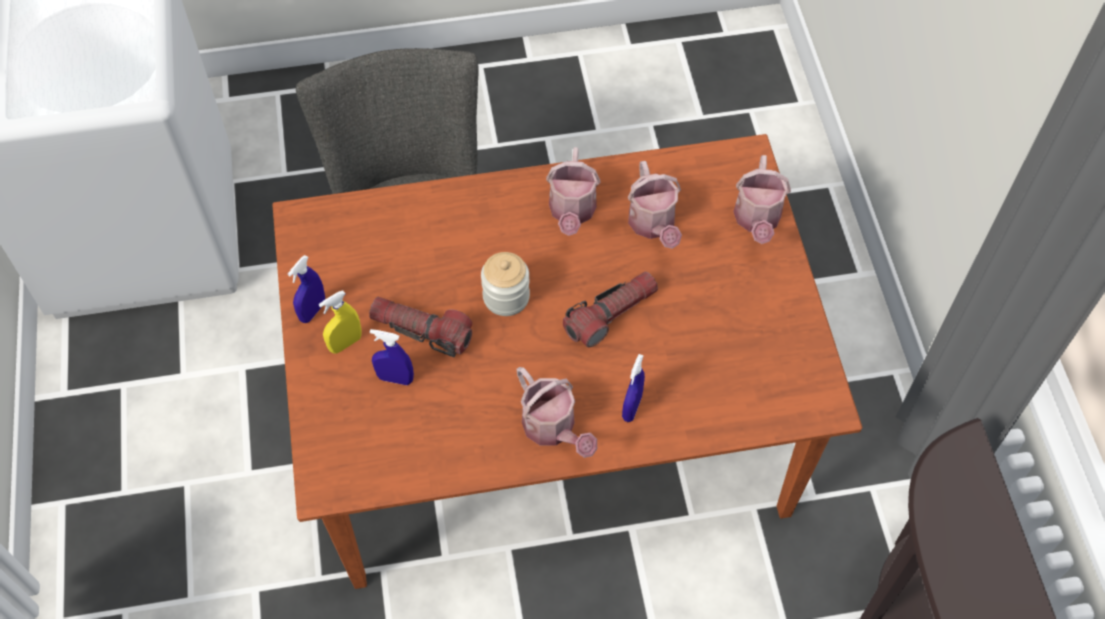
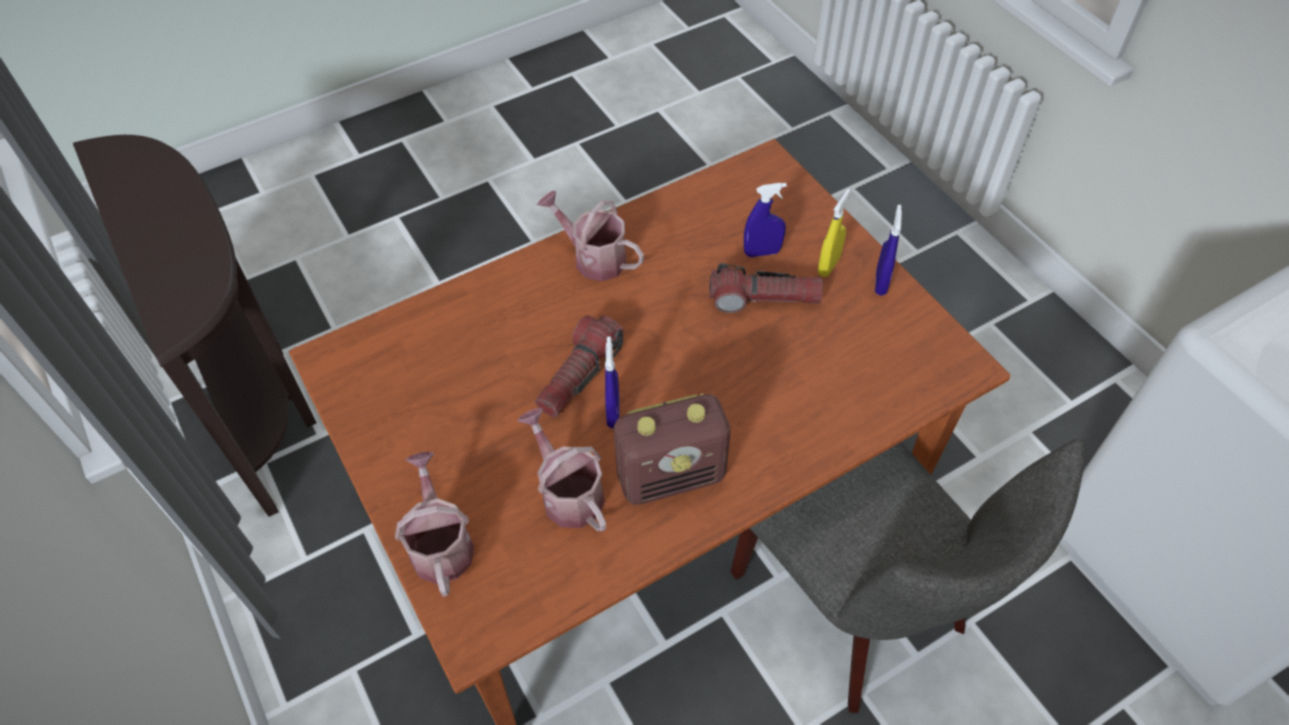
camera: 160 degrees right, 5 degrees down
(506, 297) = (698, 357): jar -> none
(572, 212) = (672, 476): watering can -> radio
(632, 408) = (525, 296): blue spray bottle -> blue spray bottle (613, 412)

